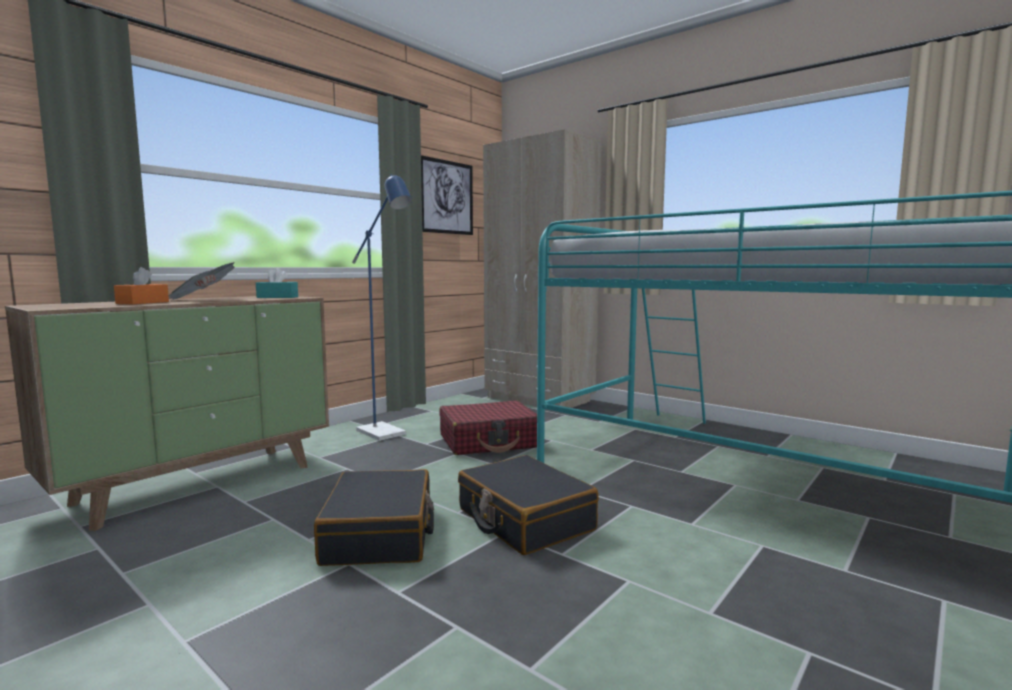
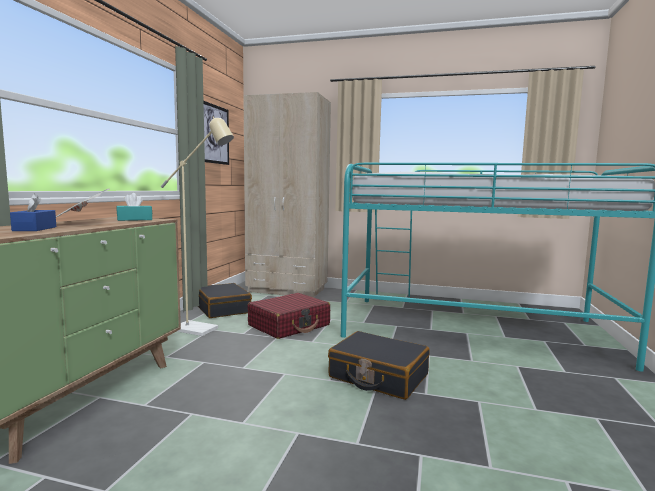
camera: 25 degrees left, 0 degrees up
(143, 303) = (35, 229): orange tissue box -> blue tissue box
(380, 534) = (294, 406): black suitcase -> black suitcase (223, 309)
(386, 434) = (201, 330): blue floor lamp -> beige floor lamp

